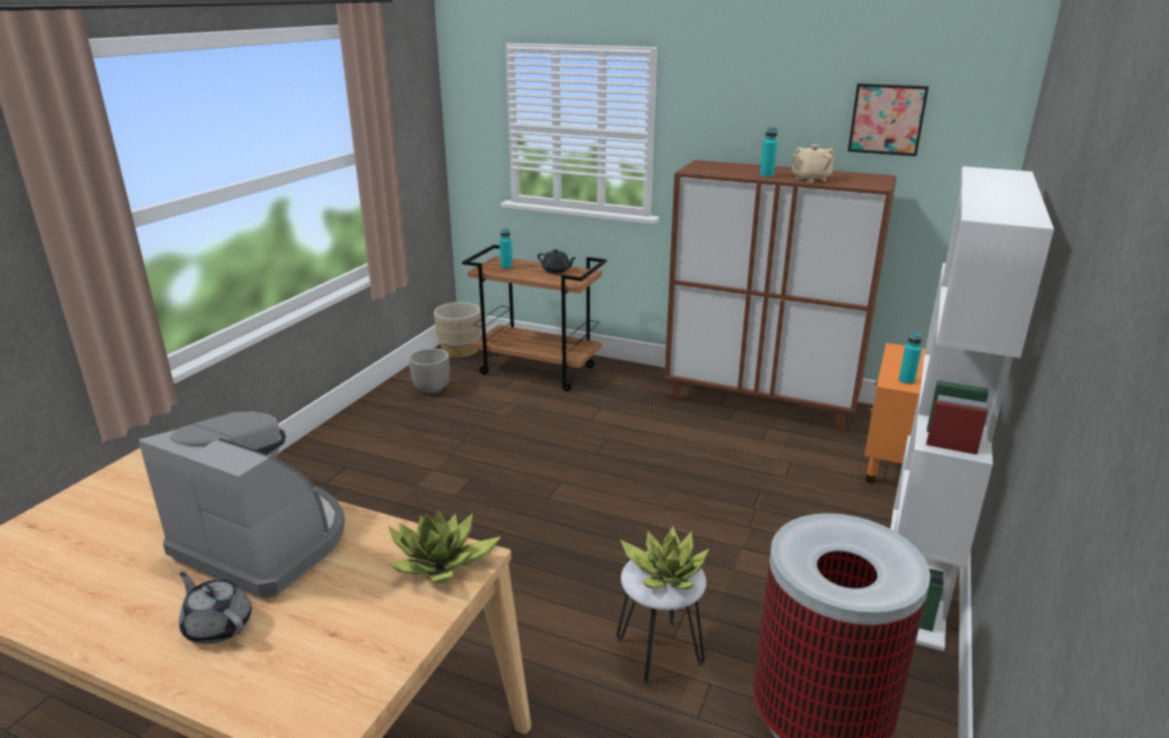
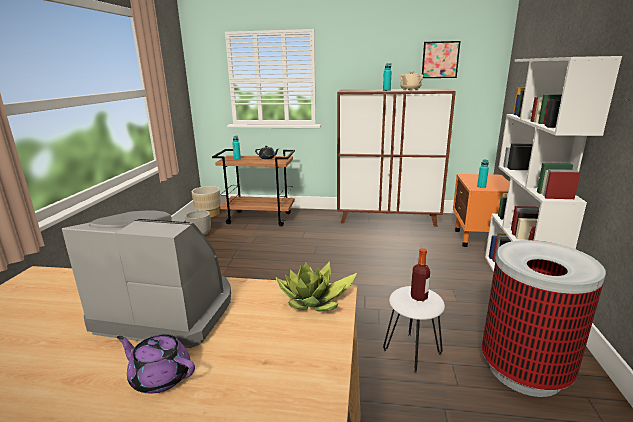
camera: 15 degrees left, 5 degrees down
(218, 626) = (160, 376): grey teapot -> purple teapot
(666, 572) = (419, 297): potted plant -> bottle

